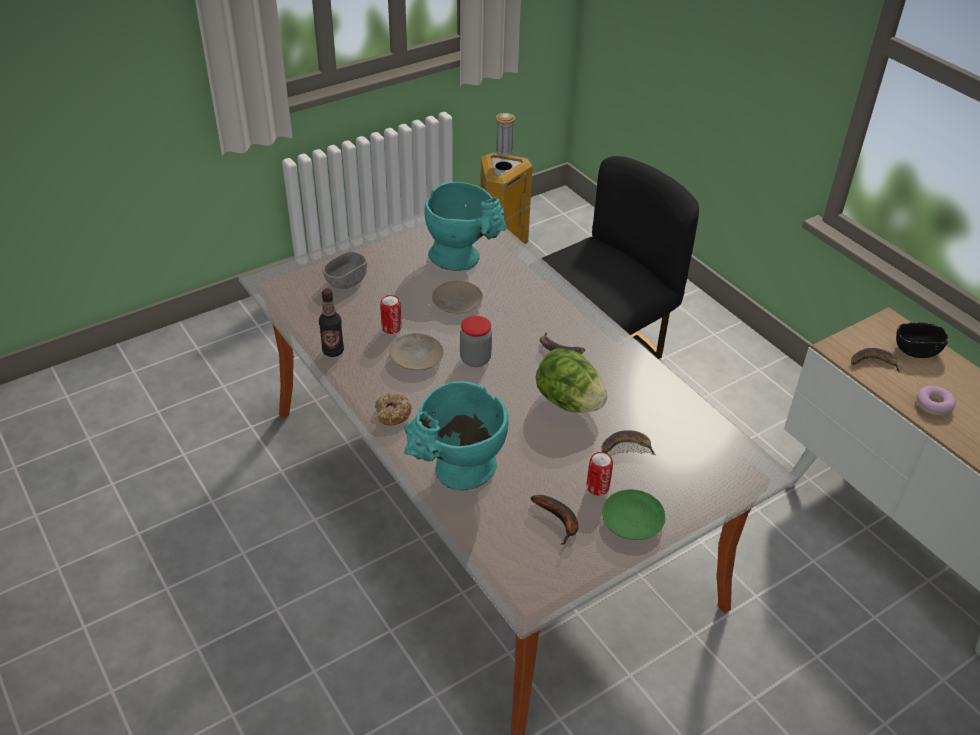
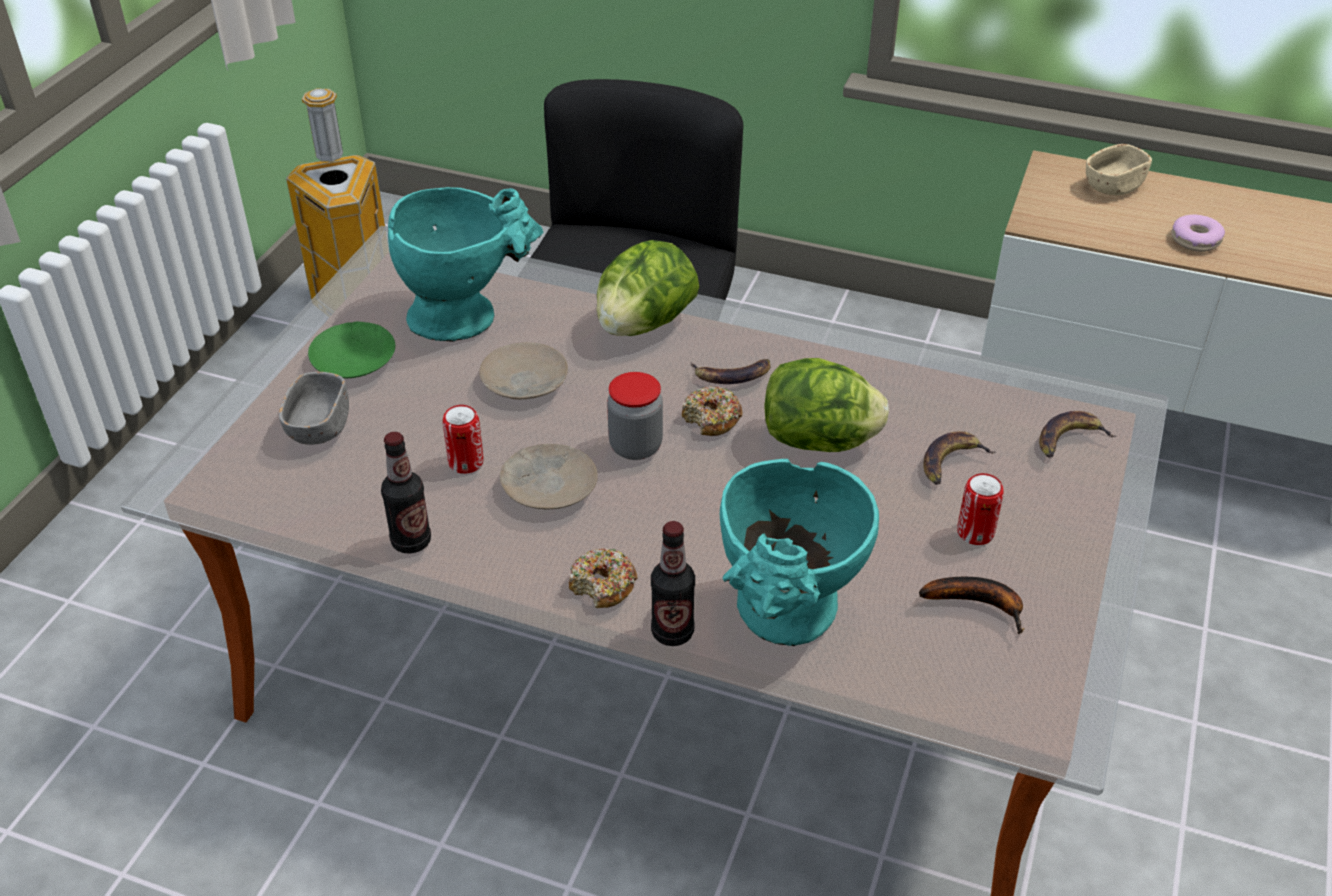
camera: 35 degrees left, 0 degrees up
(401, 451) = (672, 632): none -> bottle
(526, 364) = (711, 419): none -> donut
(544, 302) = (644, 324): none -> lettuce
(633, 520) = (1060, 550): green plate -> green plate (354, 359)
(873, 363) = (1088, 221): banana -> banana (1069, 439)
(916, 350) = (1113, 186): black bowl -> beige bowl

